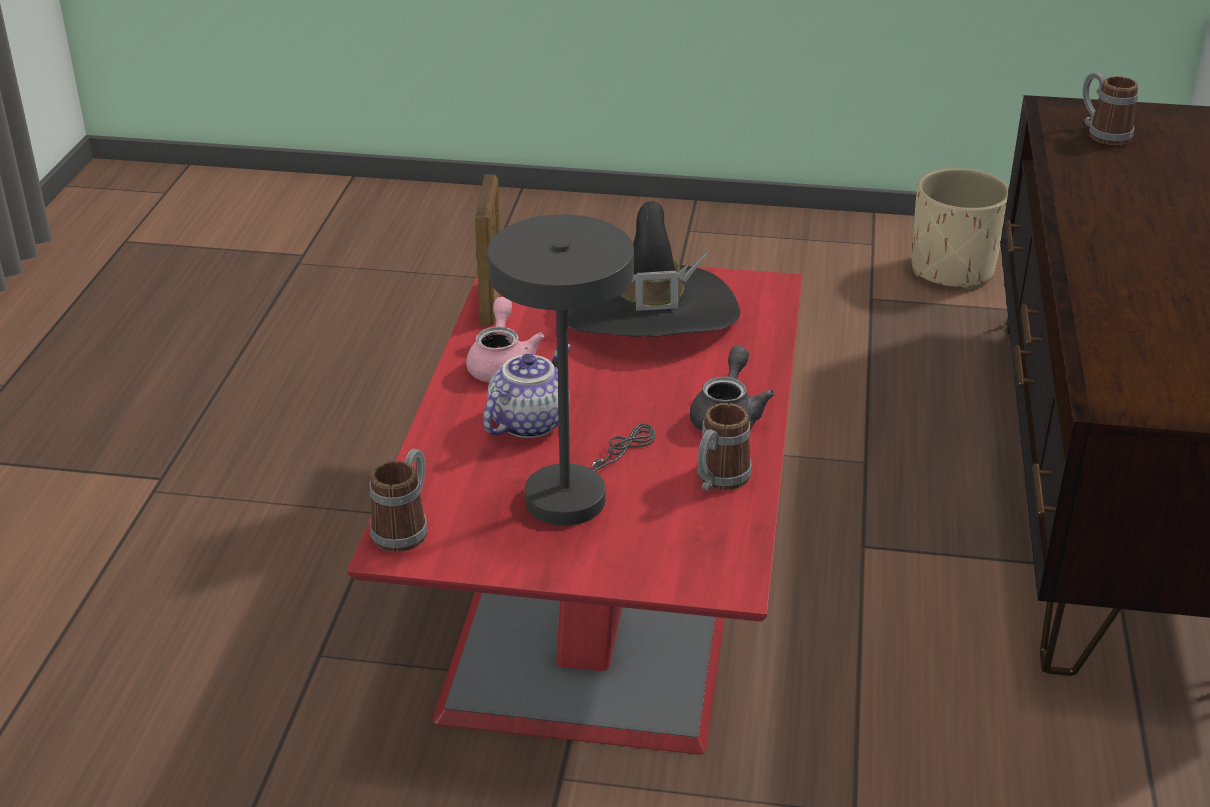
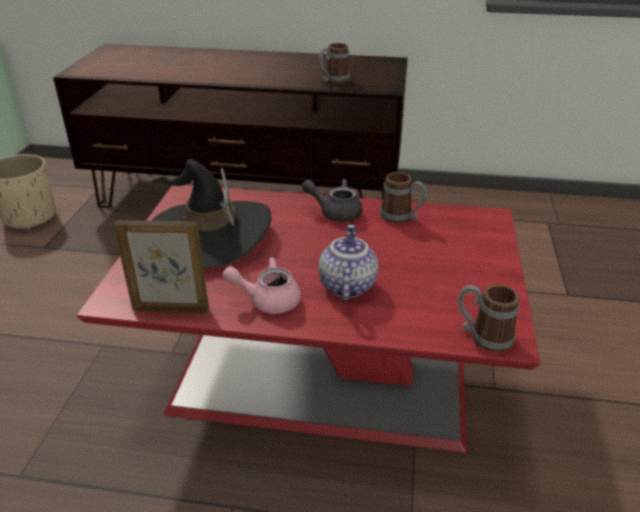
camera: 90 degrees left, 0 degrees up
(528, 422) = (346, 285): teapot -> teapot turned 60 degrees clockwise
(573, 492) = (423, 266): grey table lamp -> none
(1102, 133) = (117, 66): mug -> mug (333, 80)

